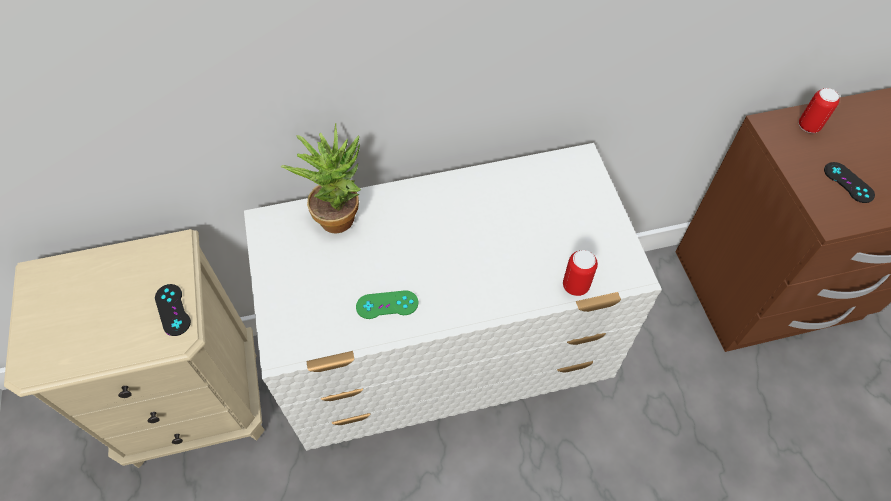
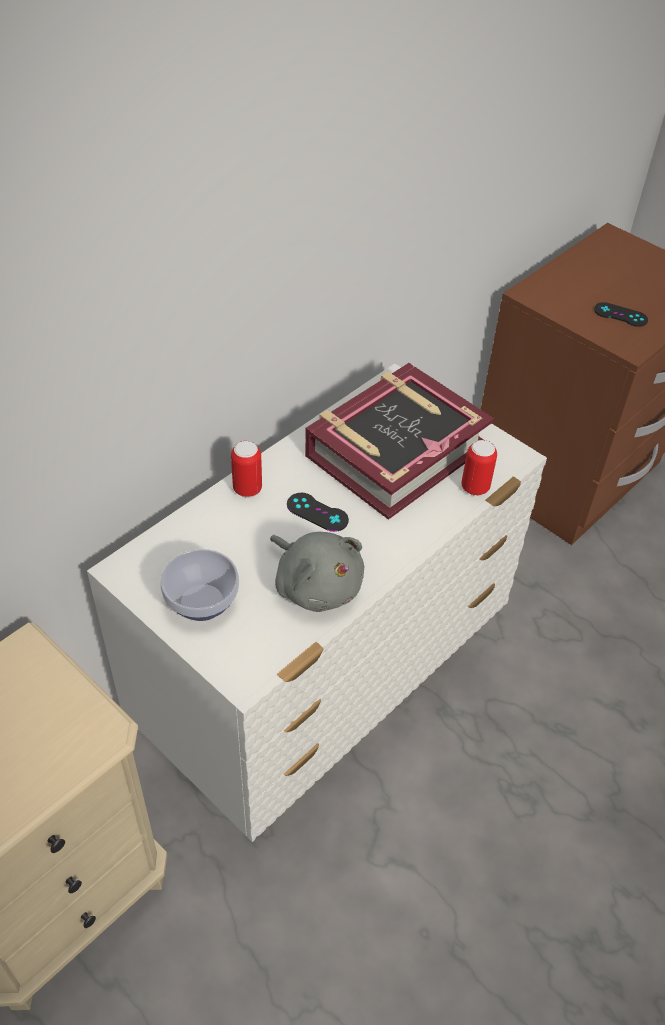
camera: 35 degrees left, 10 degrees down
(173, 310) = (76, 709): black game controller -> black game controller (317, 512)
(298, 277) = (203, 604): none -> bowl
(339, 213) = (197, 526): potted plant -> none
(387, 305) = (316, 585): green game controller -> grey plush toy
(534, 221) = (395, 450): none -> book
(808, 126) = (558, 283): can -> can (247, 489)

